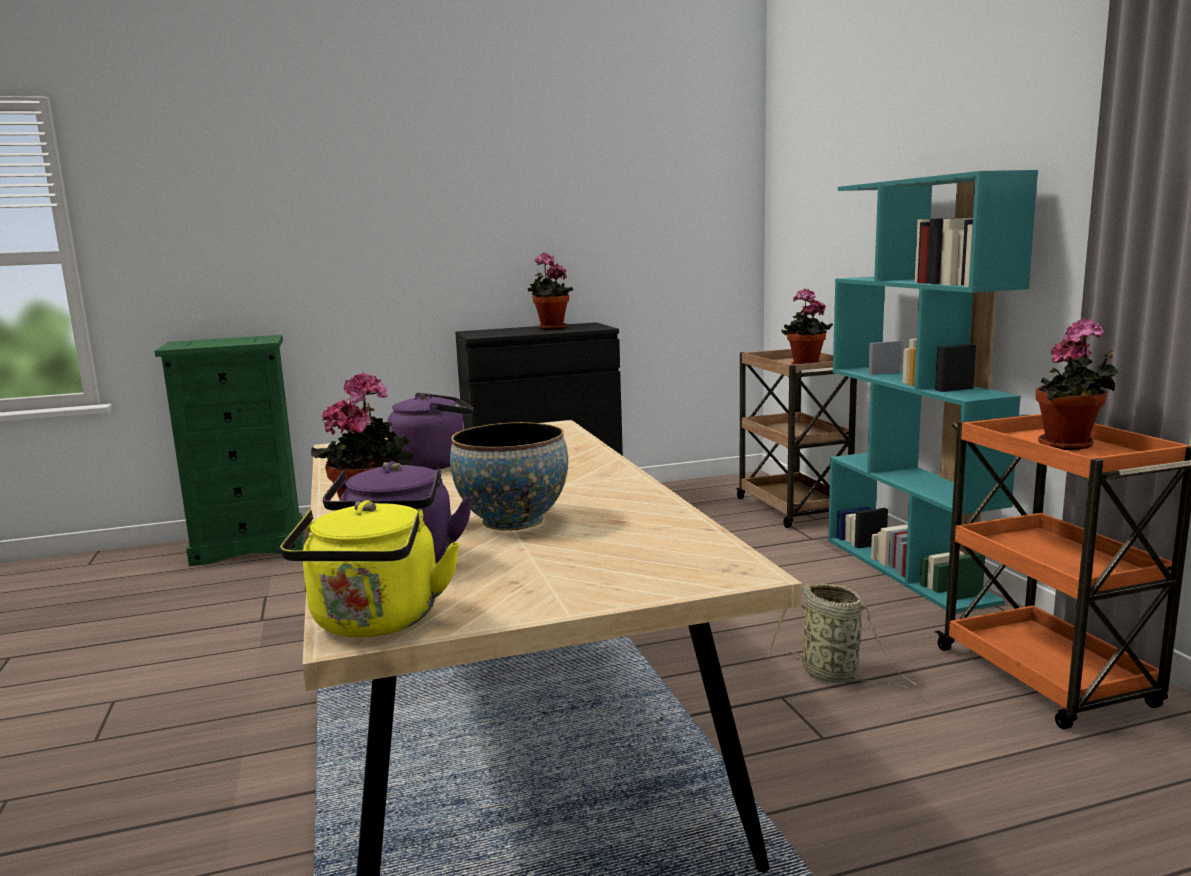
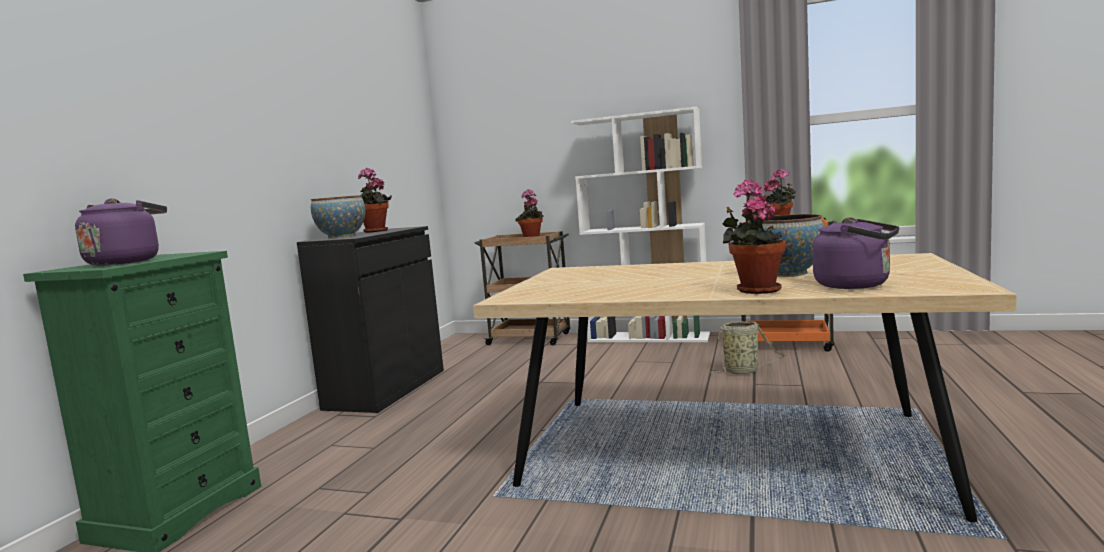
camera: 55 degrees left, 5 degrees down
(375, 623) = (957, 286): yellow kettle -> none
(434, 464) = (616, 284): purple kettle -> purple kettle (126, 262)
(491, 332) = (341, 237): none -> bowl
(909, 569) = (649, 337): turquoise bookcase -> white bookcase

